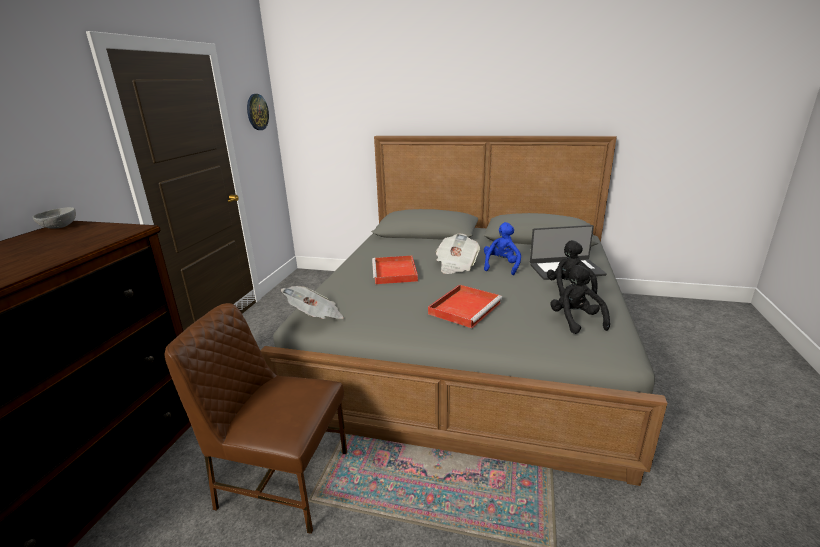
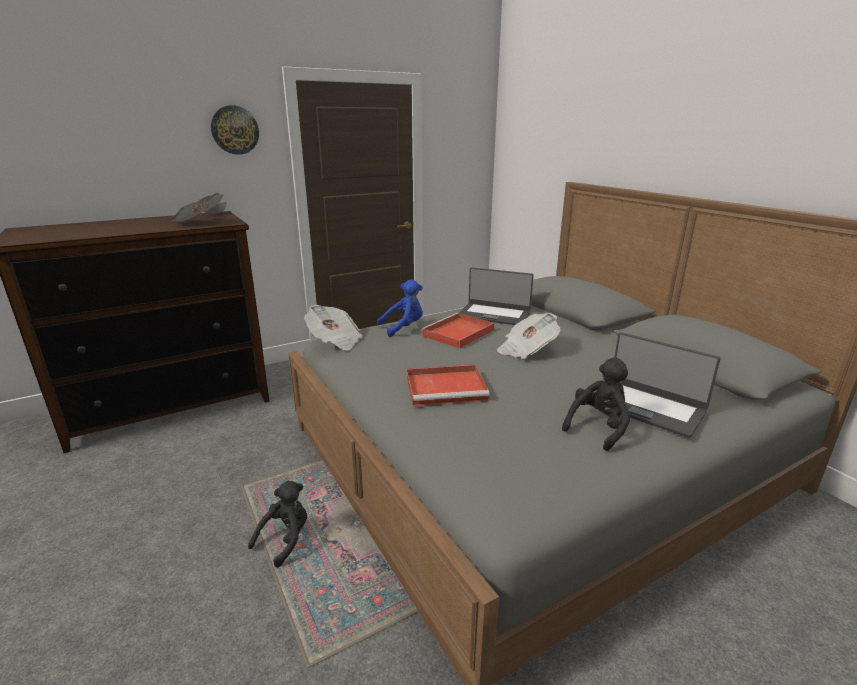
camera: 45 degrees right, 0 degrees up
(84, 239) = (199, 222): none -> newspaper
(257, 112) = (465, 144): wall clock -> wall clock (235, 130)
(281, 480) = (249, 462): brown chair -> none
(389, 251) = (494, 314): none -> laptop
(501, 266) = (573, 370): blue plush toy -> blue plush toy (403, 327)
(576, 320) = (528, 457): black plush toy -> black plush toy (285, 539)

